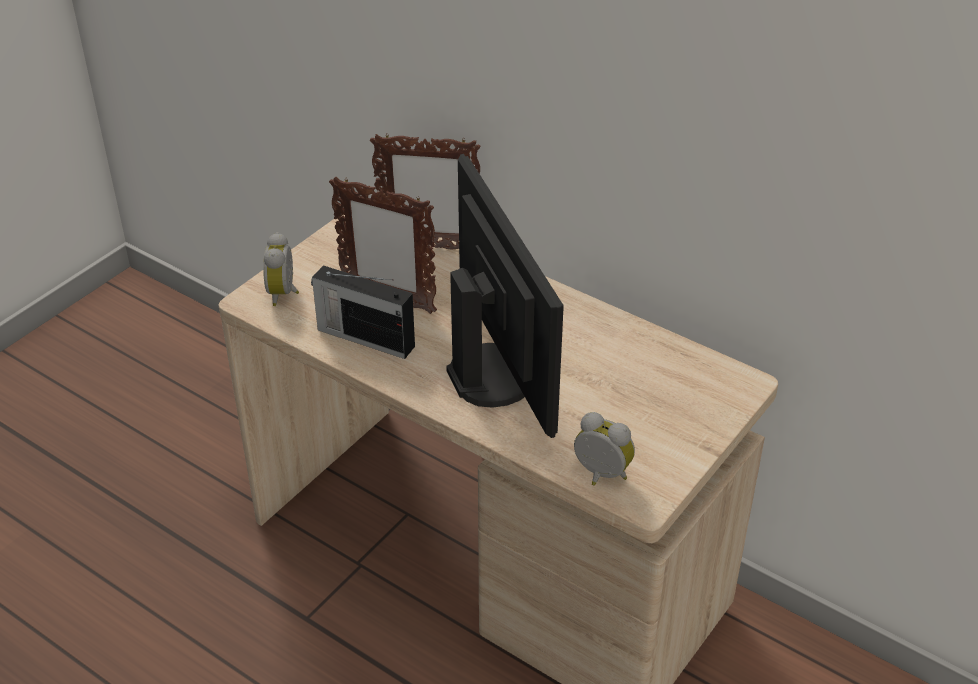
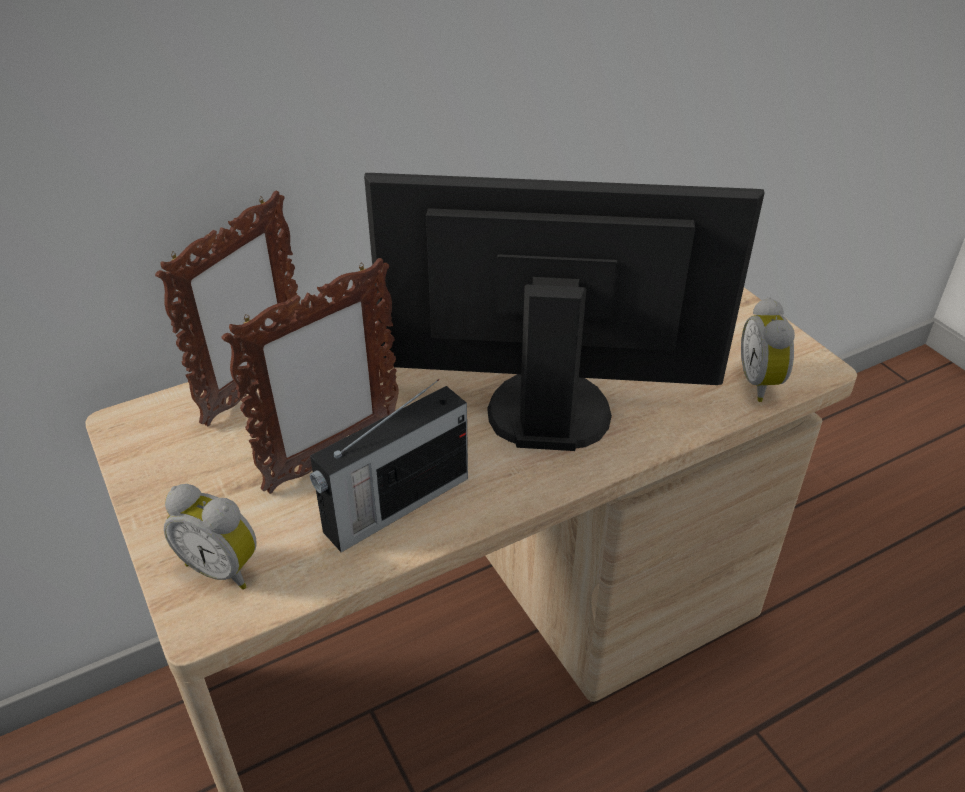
camera: 65 degrees left, 0 degrees up
(600, 475) = (762, 383): alarm clock -> alarm clock turned 60 degrees counterclockwise

